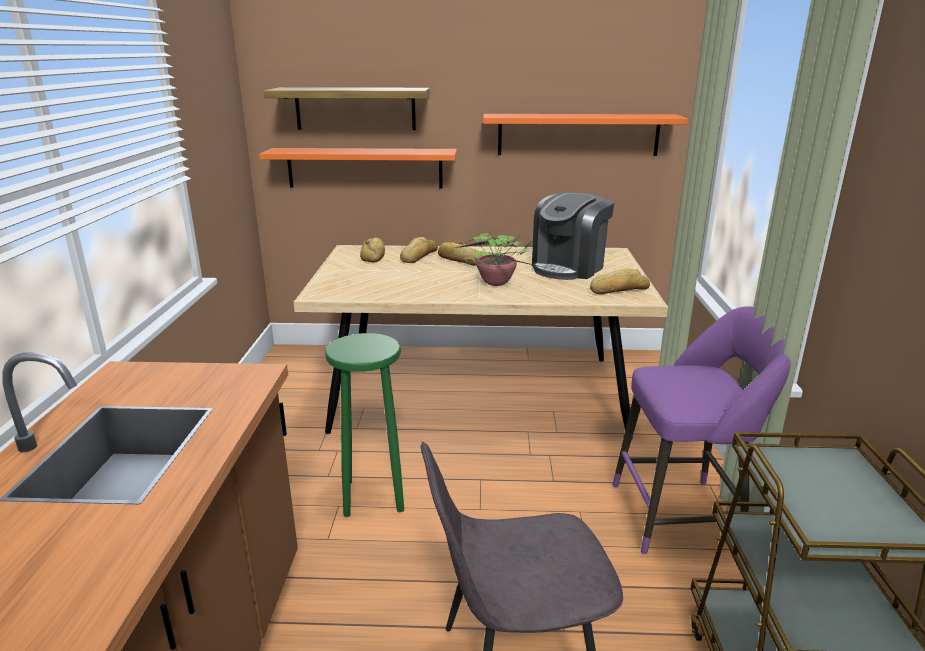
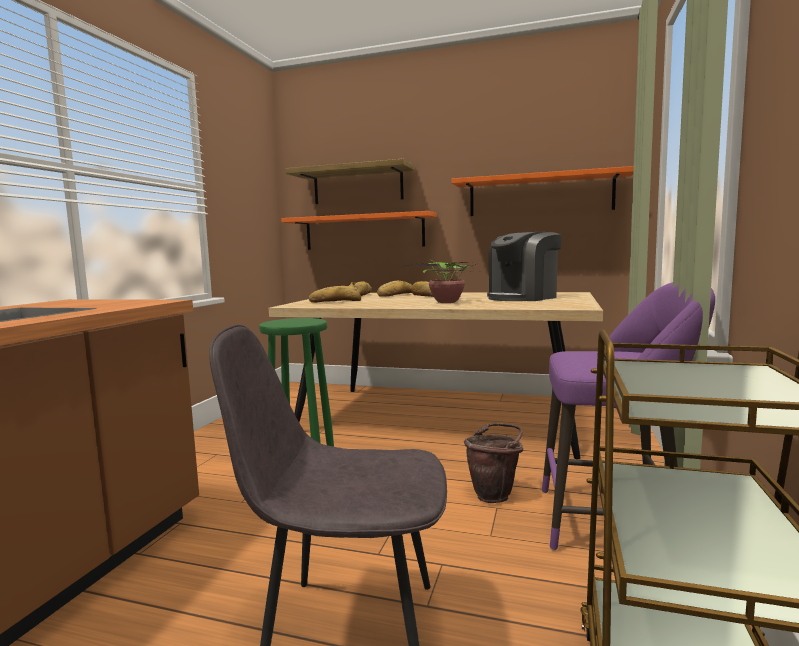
camera: 15 degrees right, 15 degrees down
(572, 495) = (495, 495): none -> brown bucket
(618, 289) = (559, 304): bread -> bread (335, 301)

